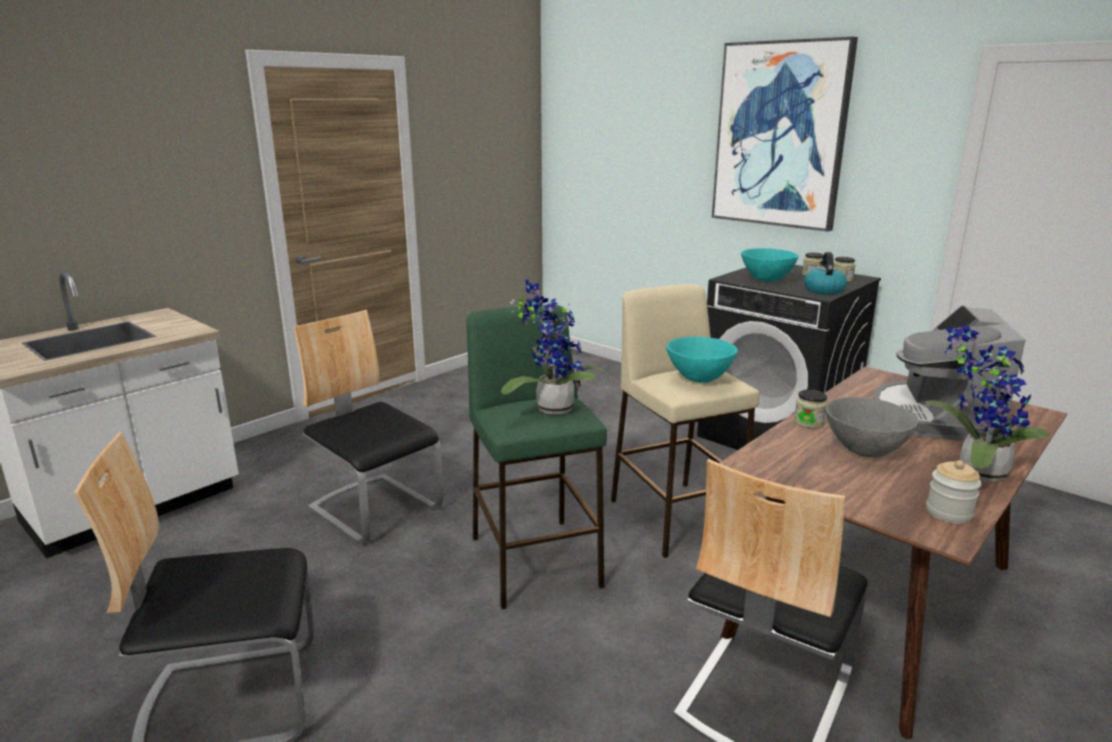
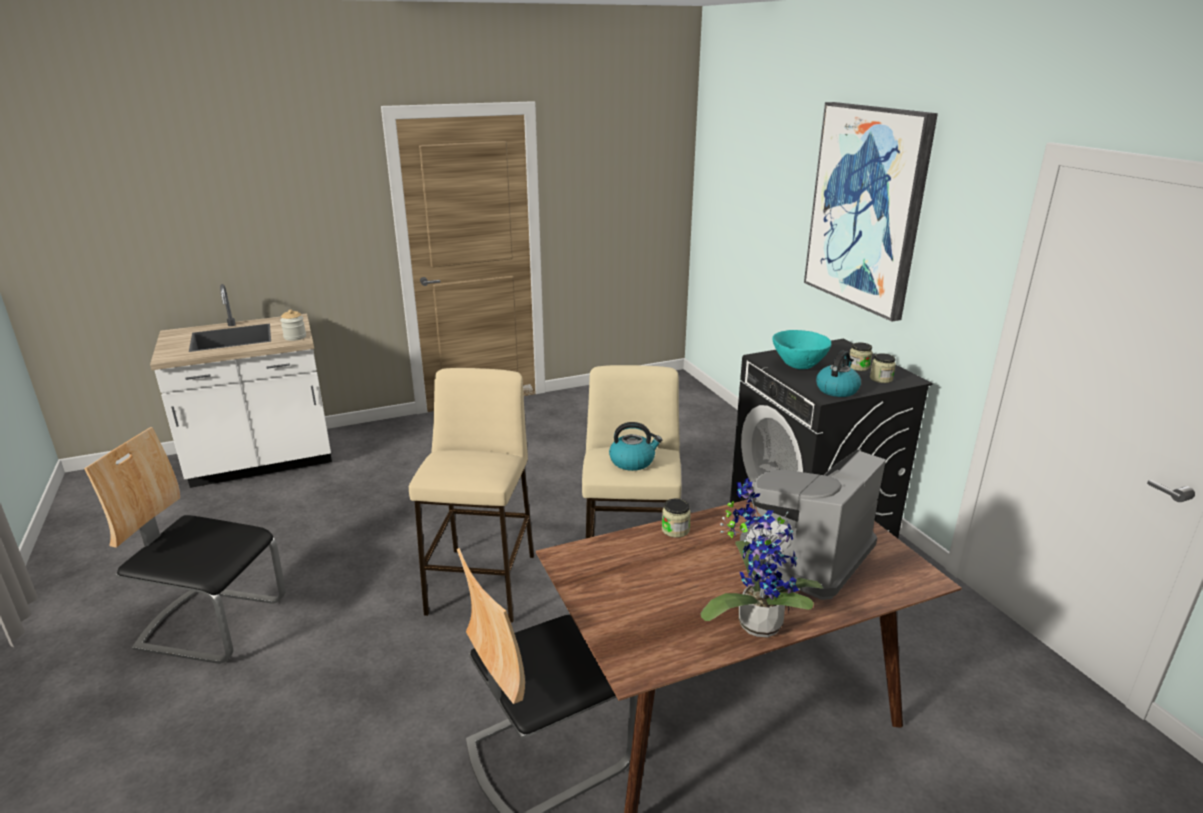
camera: 25 degrees right, 5 degrees up
(376, 508) = (409, 505): chair -> none
(534, 561) = (482, 583): green stool -> beige stool
(551, 407) = (478, 462): potted plant -> none
(699, 379) = (633, 461): turquoise bowl -> kettle
(865, 451) = (683, 572): grey bowl -> none
(949, 513) = (668, 651): jar -> jar (295, 337)

